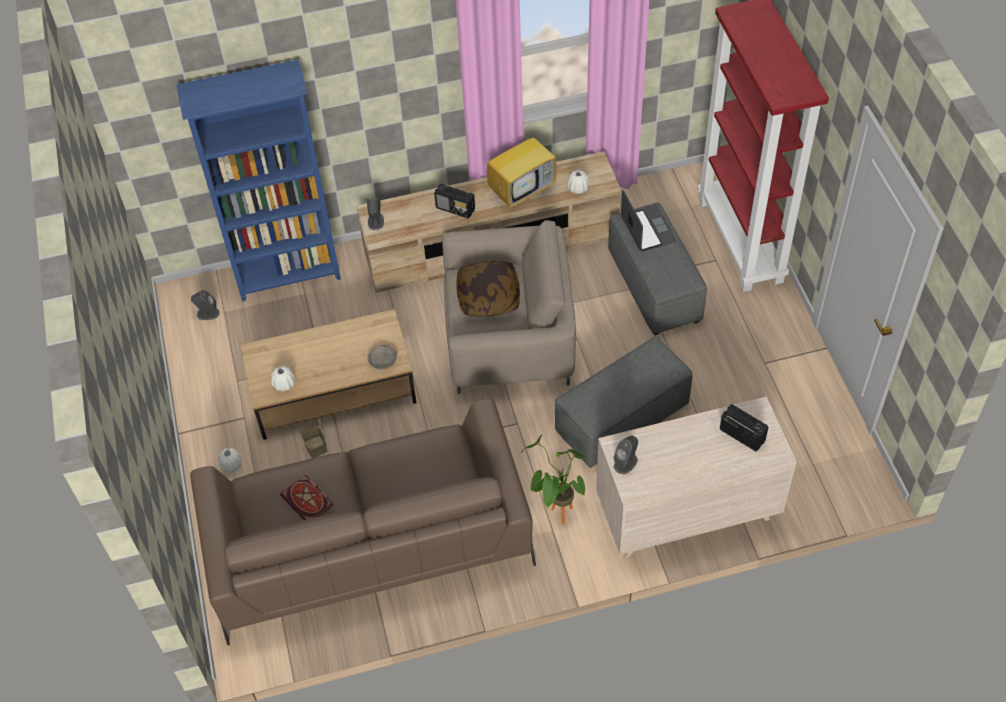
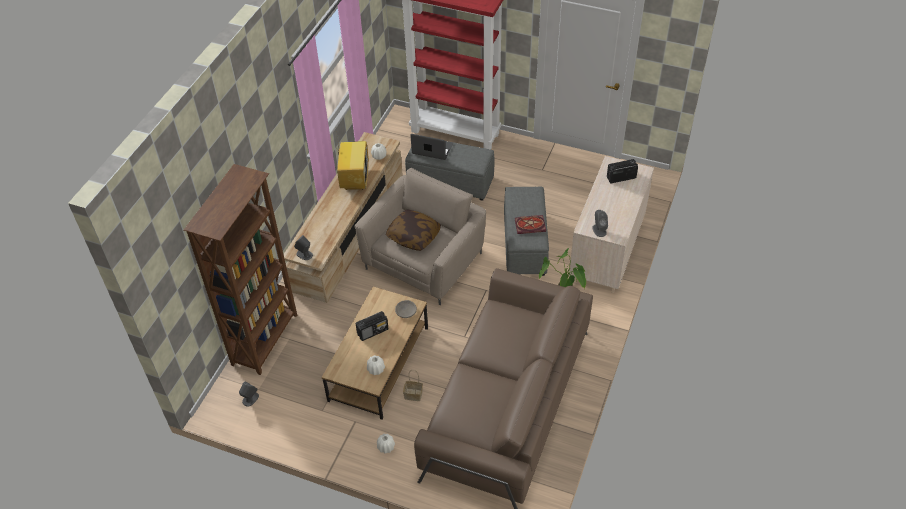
camera: 55 degrees left, 5 degrees down
(289, 275) = (266, 339): blue bookcase -> brown bookcase
(308, 501) = (484, 396): book -> book (530, 225)
(455, 209) = (336, 214): radio -> radio (373, 331)

